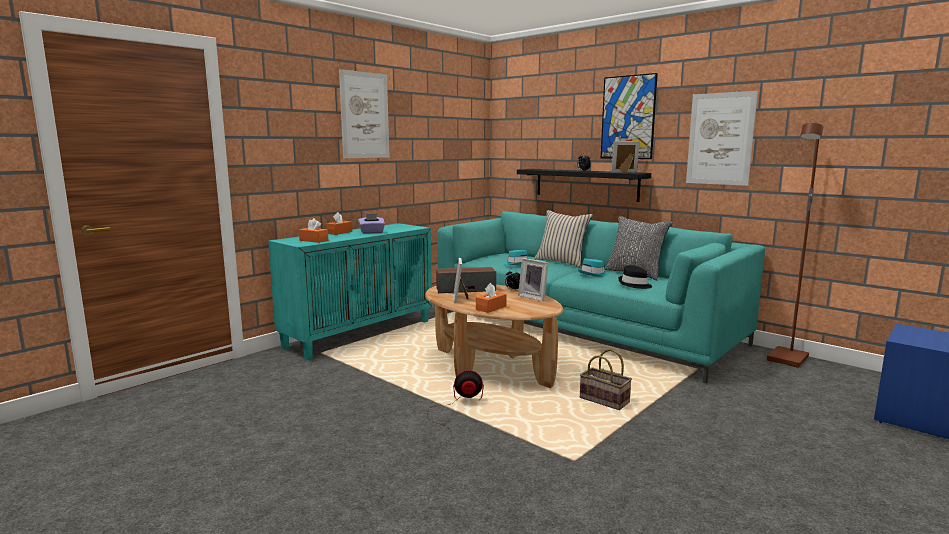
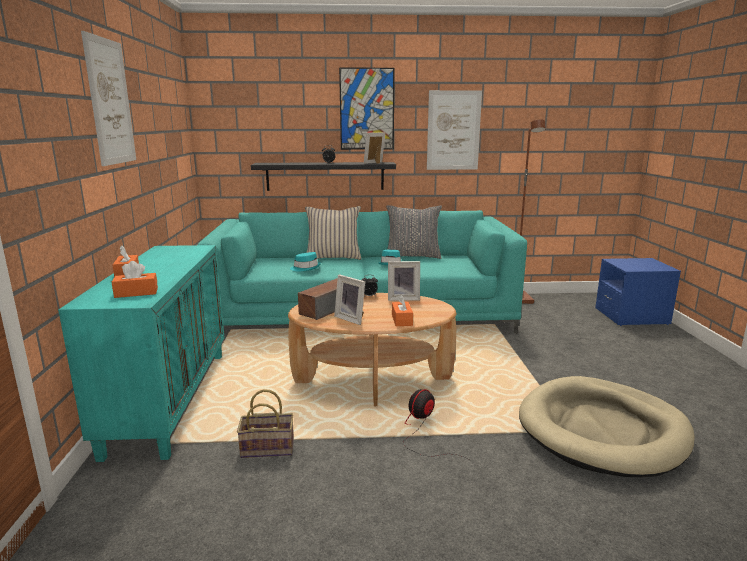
camera: 45 degrees left, 5 degrees up
(372, 232) = (172, 265): purple tissue box -> none
(605, 401) = (496, 373): basket -> basket (269, 448)
(605, 475) = (602, 430): none -> beige dog bed
(635, 284) = (440, 266): black hat -> none

